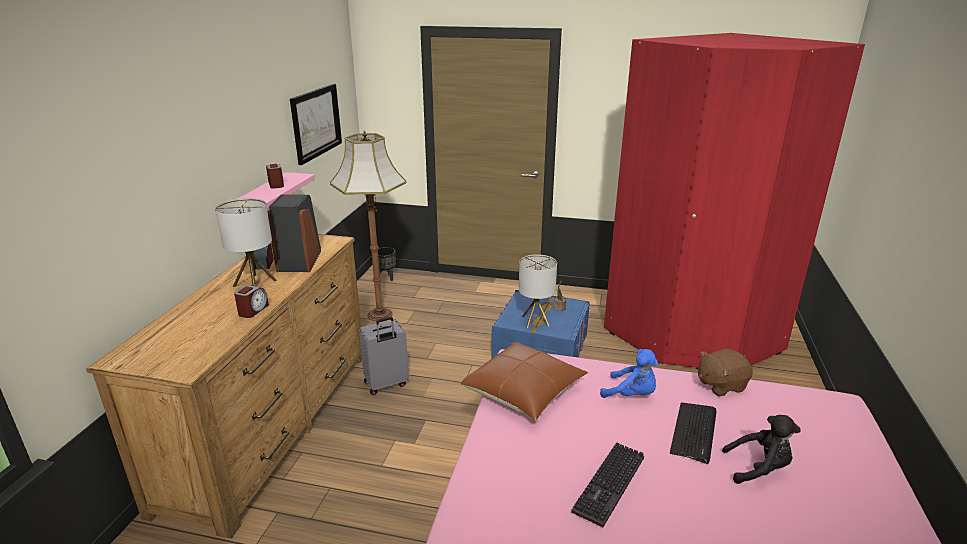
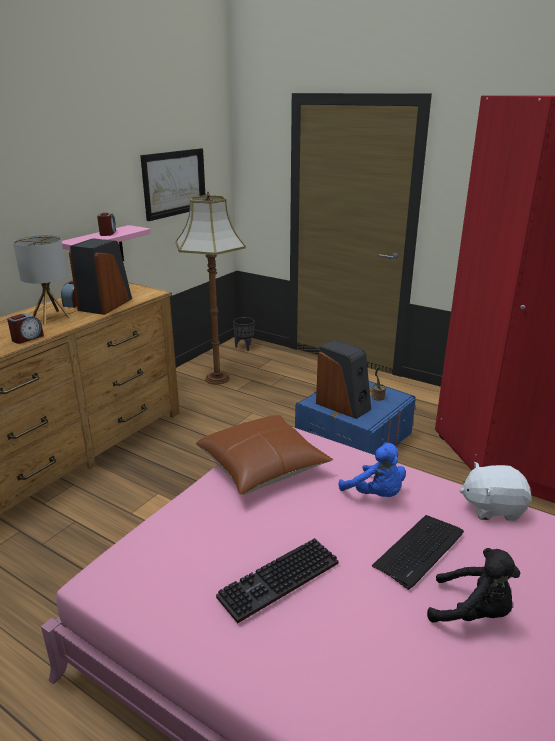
camera: 20 degrees right, 0 degrees up
(386, 384) = (183, 441): grey suitcase -> none
(535, 321) = (343, 405): table lamp -> speaker
(720, 385) = (492, 507): brown plush toy -> white plush toy

